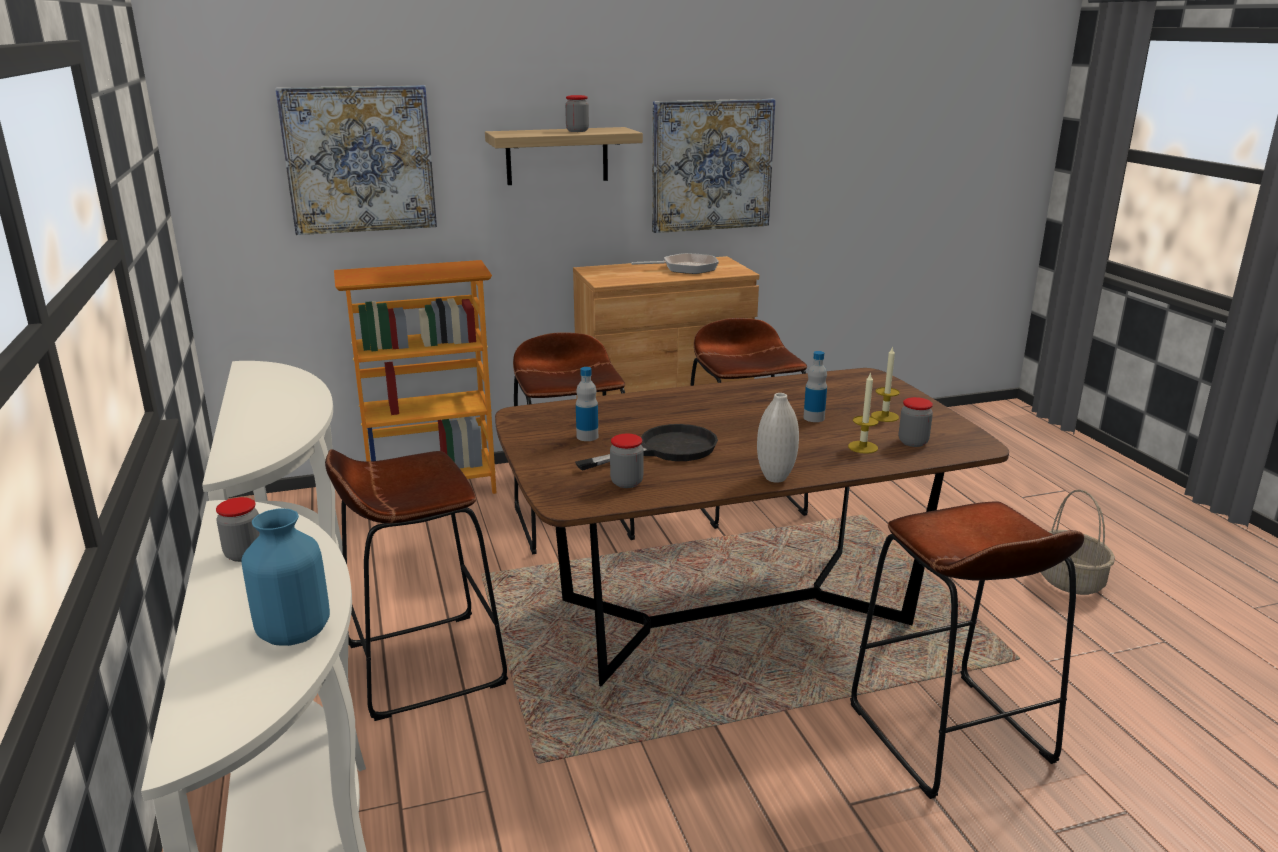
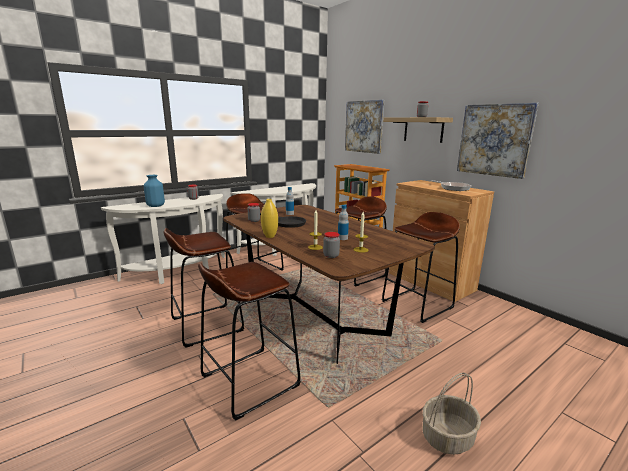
camera: 70 degrees right, 5 degrees down
(715, 783) = (206, 324): none -> brown stool
(775, 478) = (270, 236): white vase -> yellow vase

